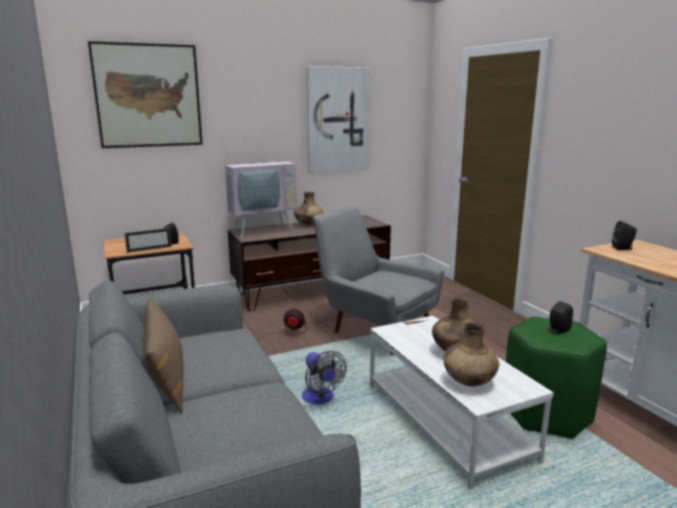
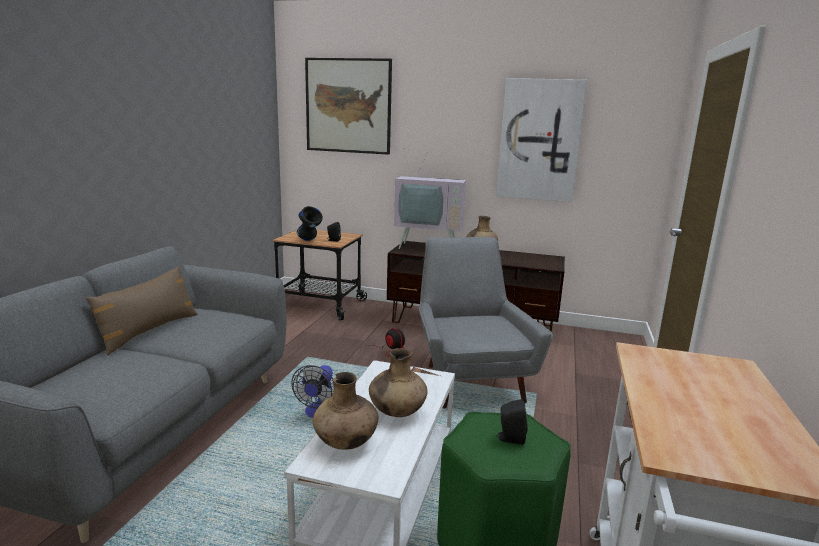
camera: 40 degrees right, 0 degrees up
(149, 249) = (309, 241): picture frame -> black vase
(623, 248) = (682, 362): black speaker -> none

